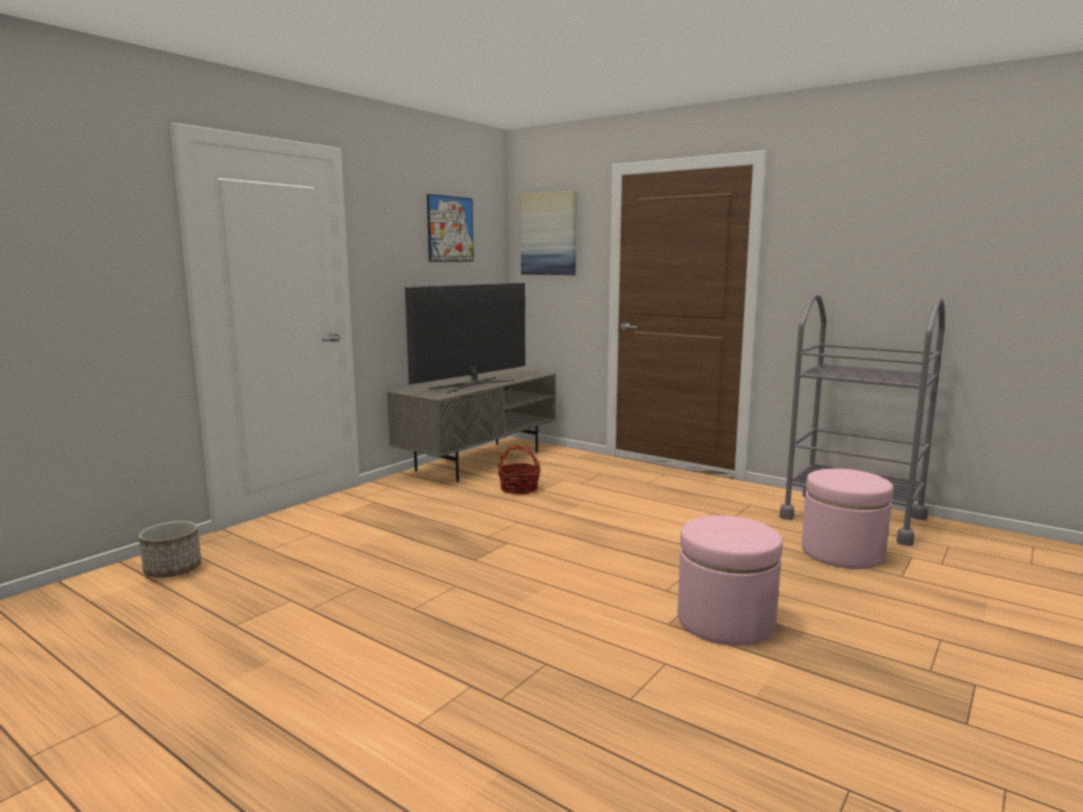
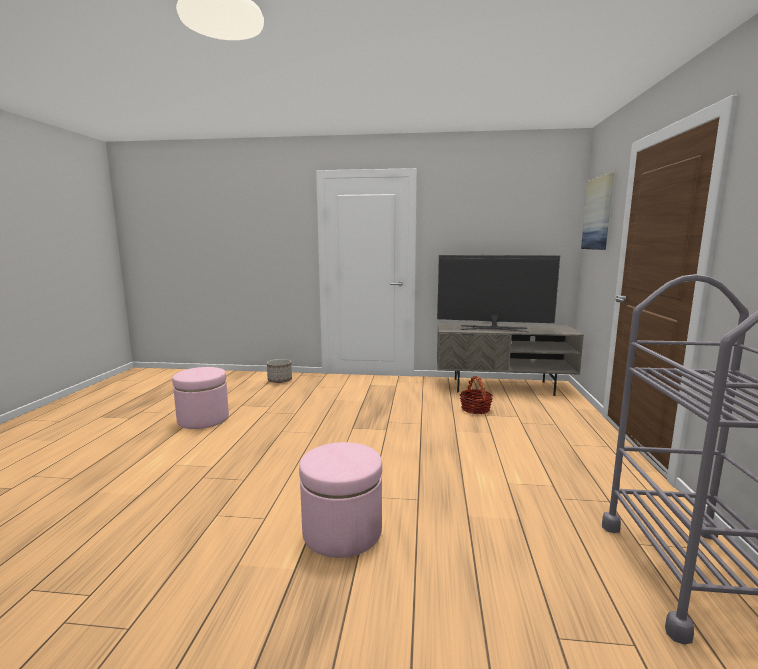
camera: 60 degrees right, 0 degrees up
(450, 229) = (512, 214): picture -> none
(842, 553) = (565, 580): pink ottoman -> pink ottoman (203, 419)

